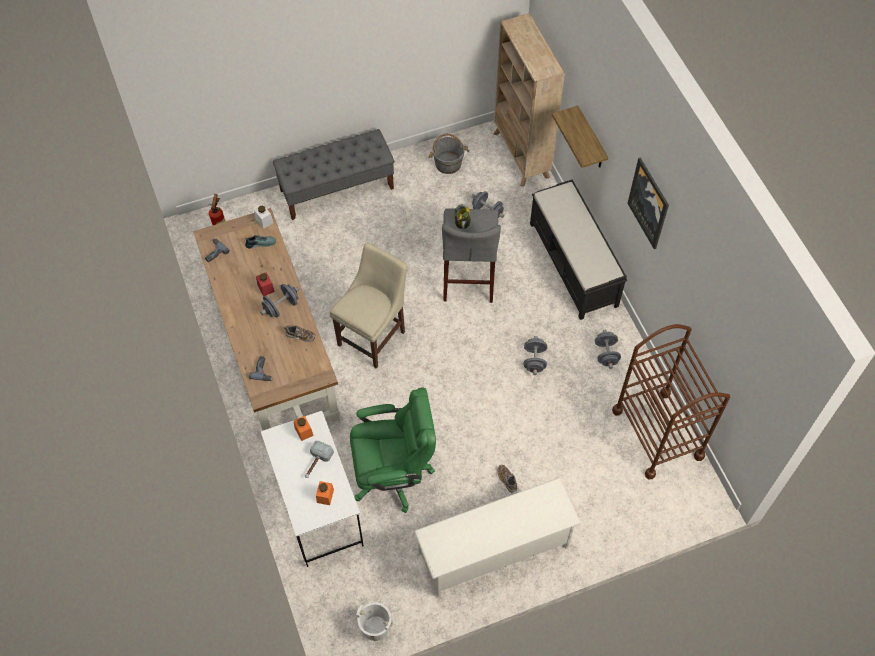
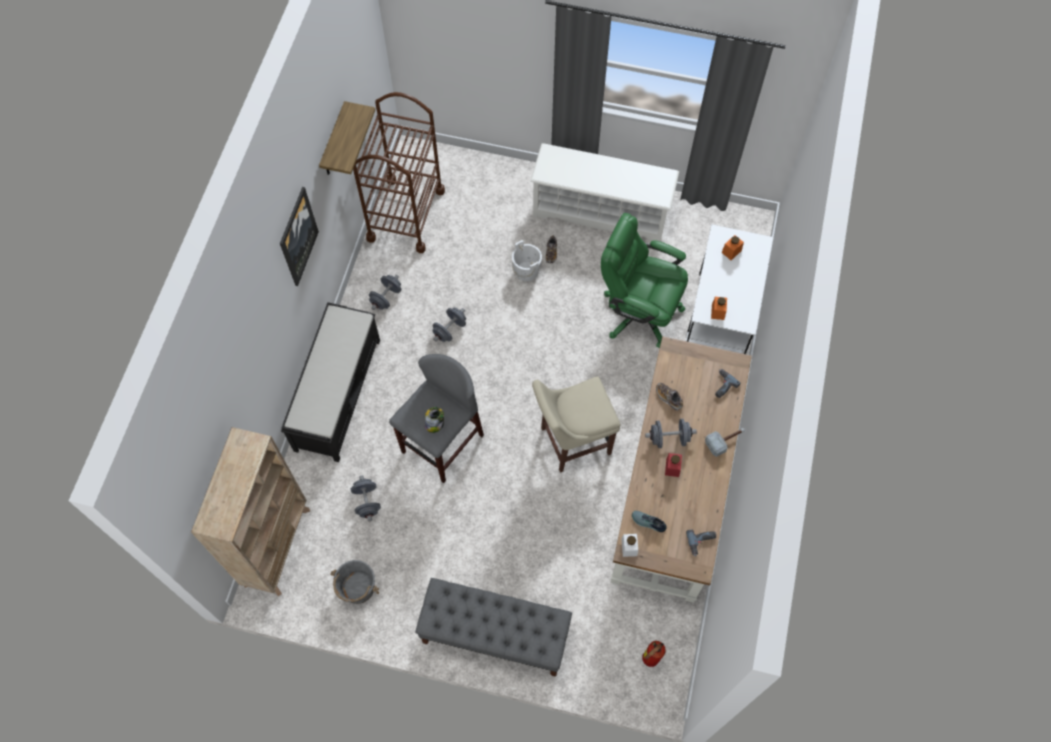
camera: 145 degrees left, 5 degrees up
(316, 463) = (723, 280): hammer -> hammer (725, 440)
(375, 627) = (726, 214): white bucket -> white bucket (526, 271)
(591, 140) = (261, 376): shelf -> shelf (334, 142)

